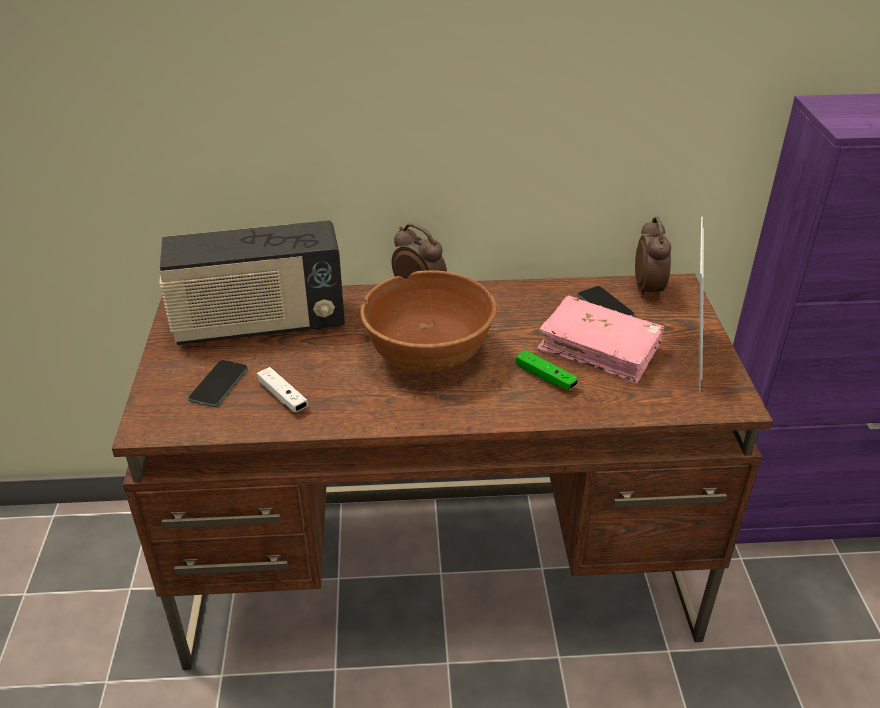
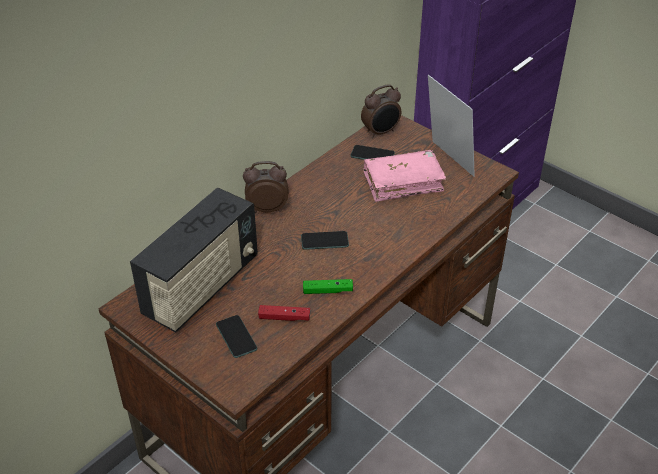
camera: 45 degrees left, 5 degrees up
(282, 396) = (284, 317): white game controller -> red game controller
(428, 354) = (324, 241): brown bowl -> phone
(545, 377) = (399, 215): green game controller -> green game controller (327, 291)
(649, 290) = (381, 132): alarm clock -> alarm clock turned 105 degrees clockwise

